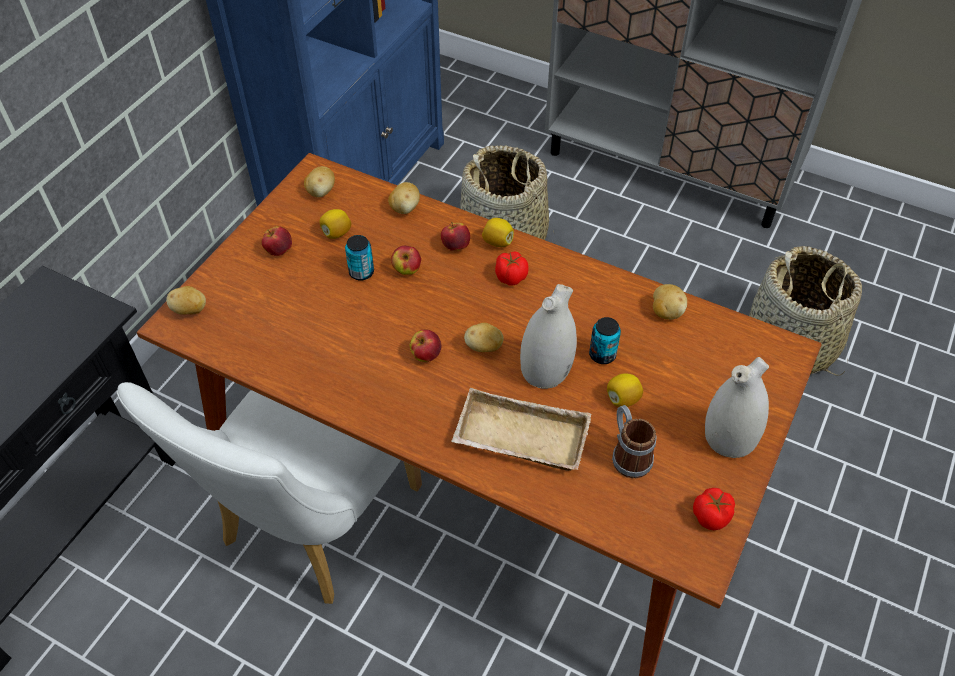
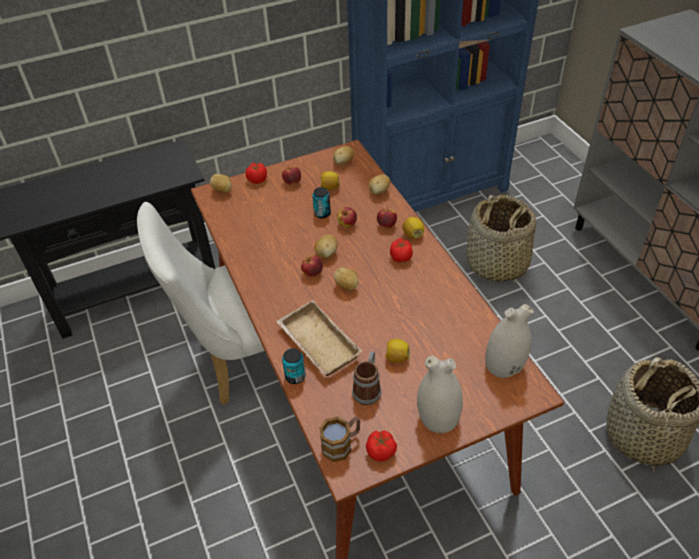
camera: 40 degrees right, 5 degrees down
(225, 271) = (257, 180): none -> tomato
(546, 370) = (369, 317): white vase -> white vase (504, 365)
(602, 355) = (410, 327): can -> can (295, 376)
(664, 537) = (342, 444): none -> mug
(666, 312) = (475, 325): potato -> potato (326, 253)

